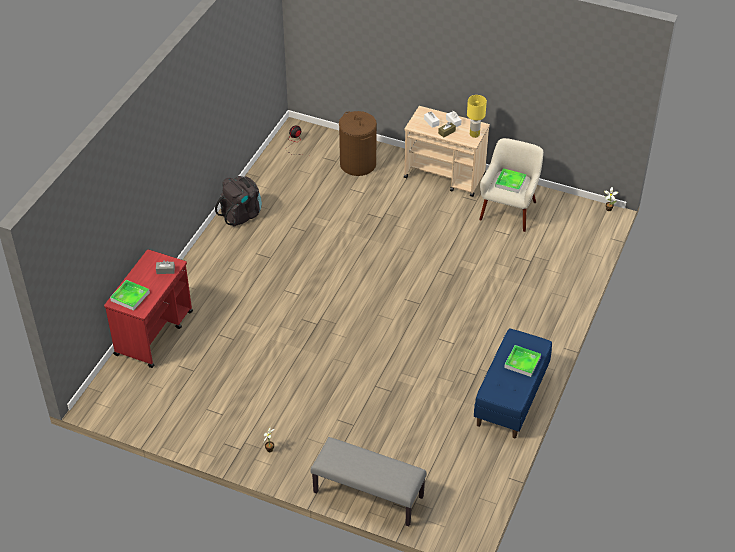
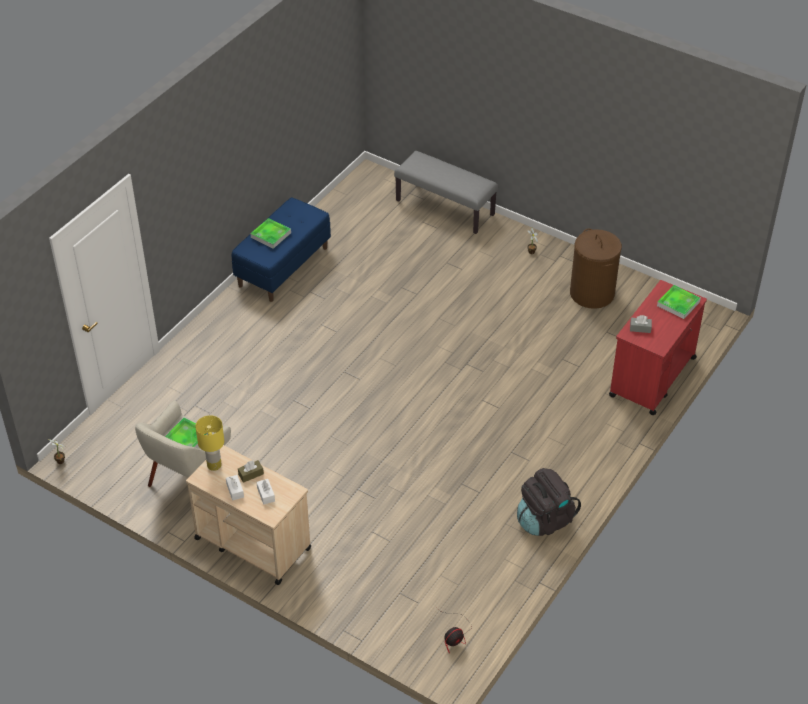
camera: 170 degrees left, 0 degrees up
(357, 164) = (369, 582): brown laundry basket -> brown laundry basket (592, 293)

